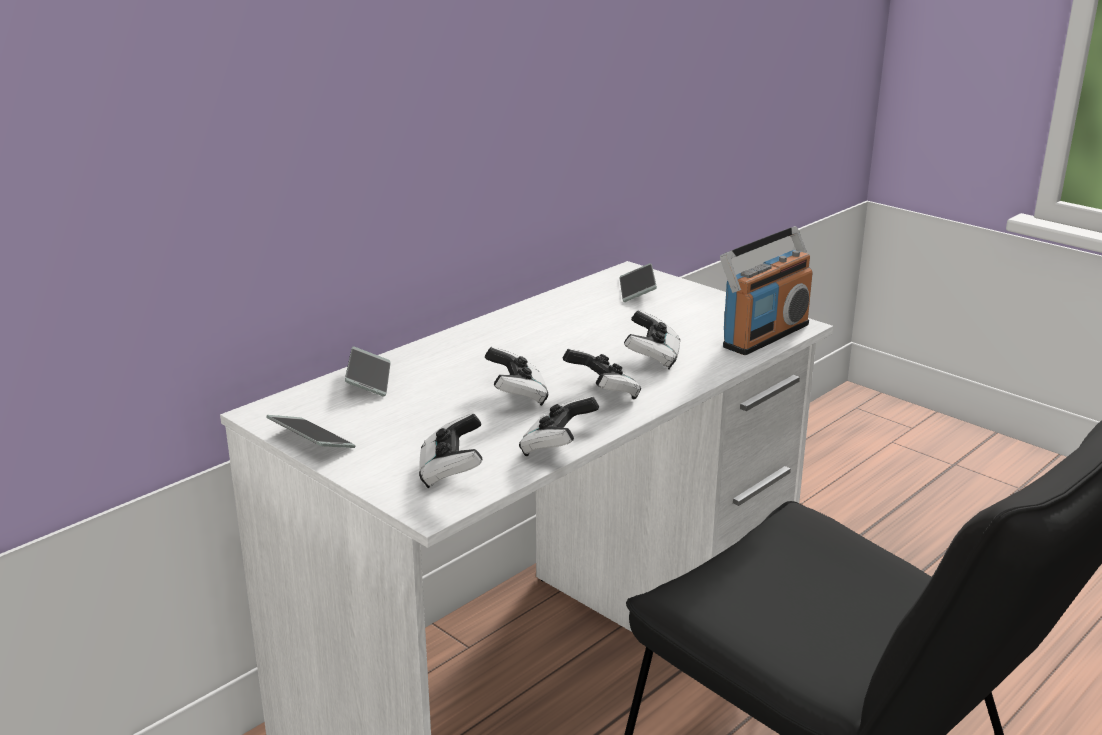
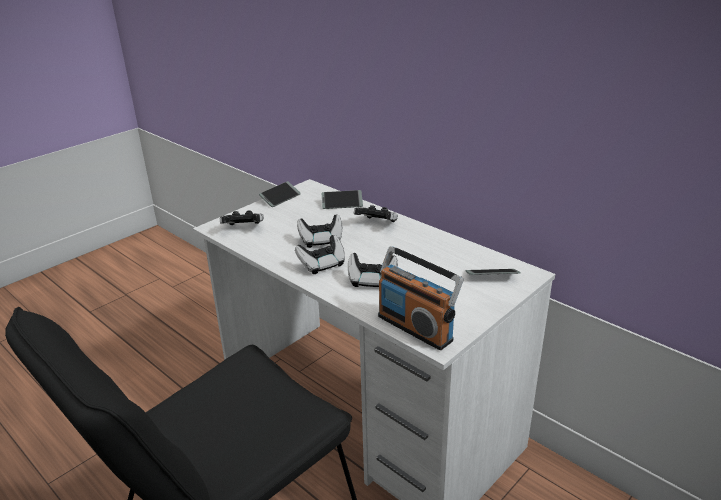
camera: 90 degrees right, 5 degrees up
(557, 447) = (261, 253): game controller -> game controller (377, 224)

